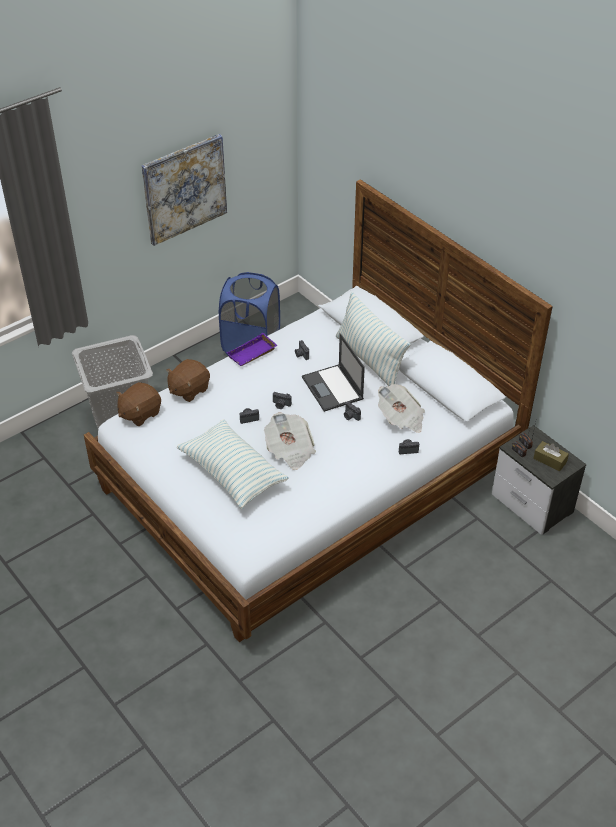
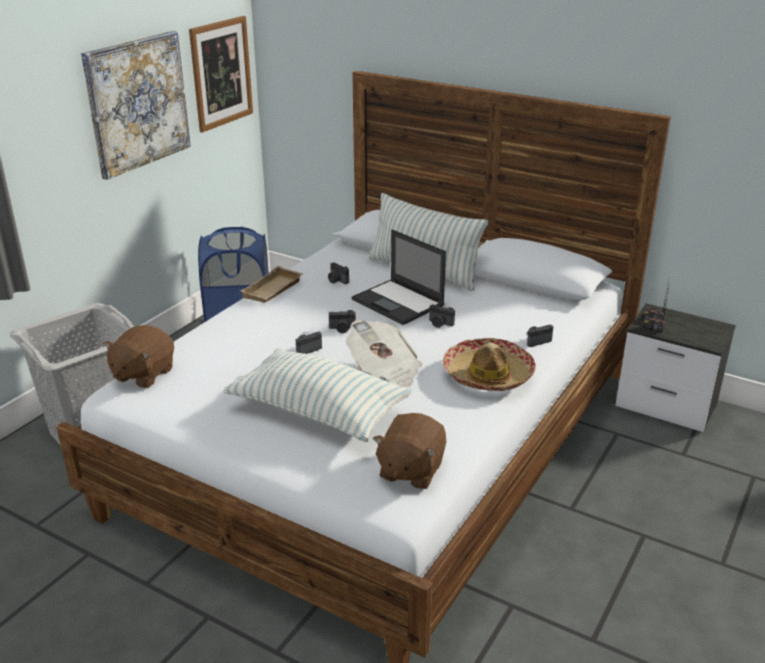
camera: 20 degrees left, 15 degrees down
(188, 390) = (204, 337): brown plush toy -> brown plush toy (410, 470)
(252, 354) = (273, 290): purple tray -> beige tray
(262, 153) = (221, 73): none -> picture
(355, 471) = (488, 375): none -> hat
(401, 418) = (504, 314): newspaper -> none
(550, 460) = (694, 329): brown tissue box -> none

